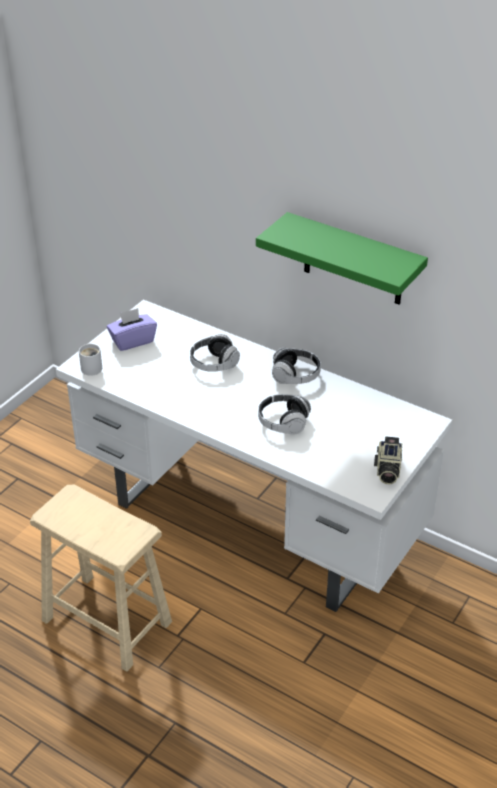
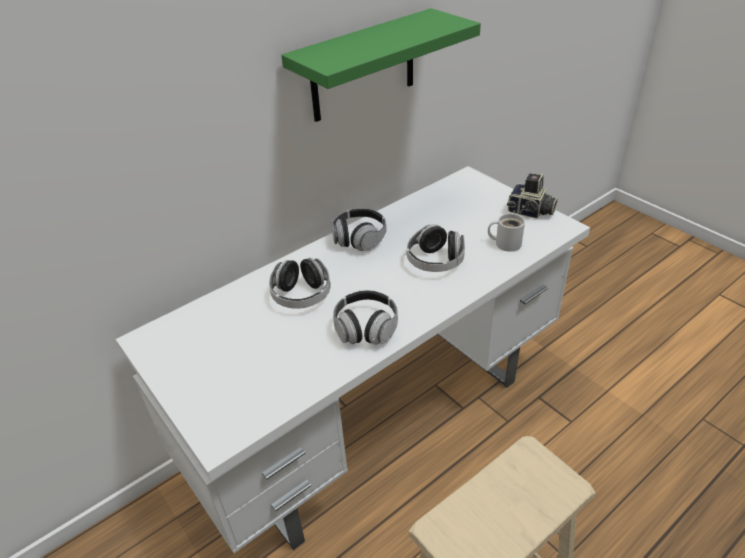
camera: 70 degrees left, 0 degrees up
(92, 367) = (234, 421): white mug -> white mug (505, 243)
(132, 341) = (202, 364): purple tissue box -> none
(191, 402) = (366, 328): none -> headphones

